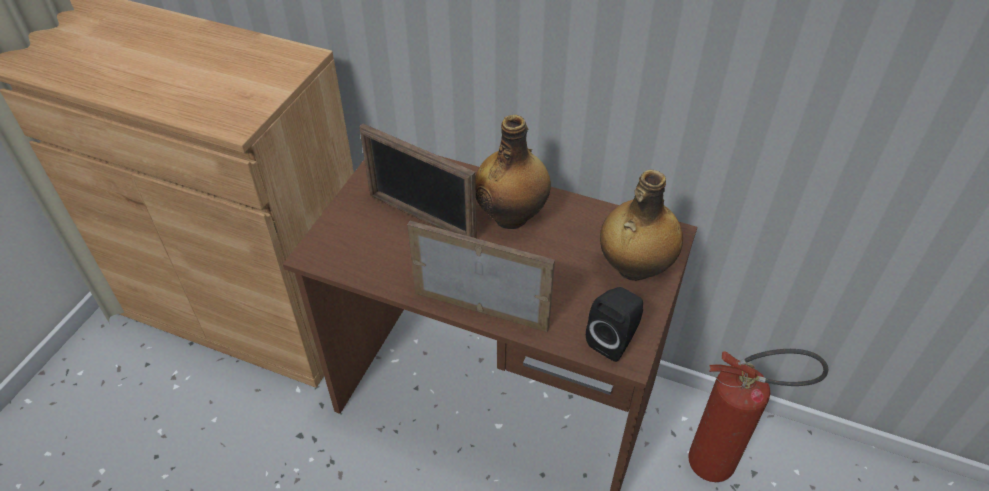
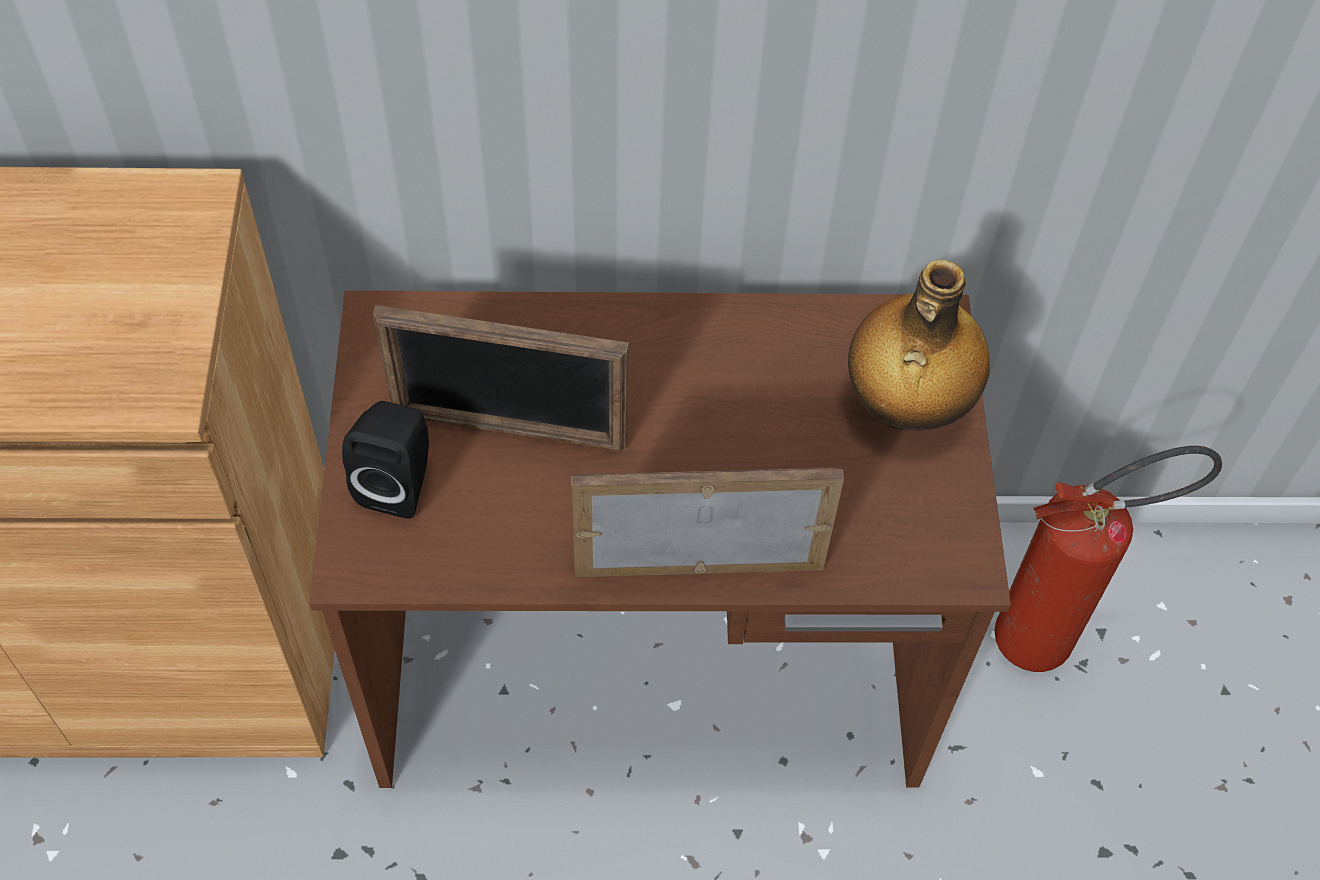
camera: 25 degrees left, 10 degrees up
(512, 216) = (663, 373): bottle -> none
(614, 340) = (931, 547): black speaker -> black speaker (399, 482)

